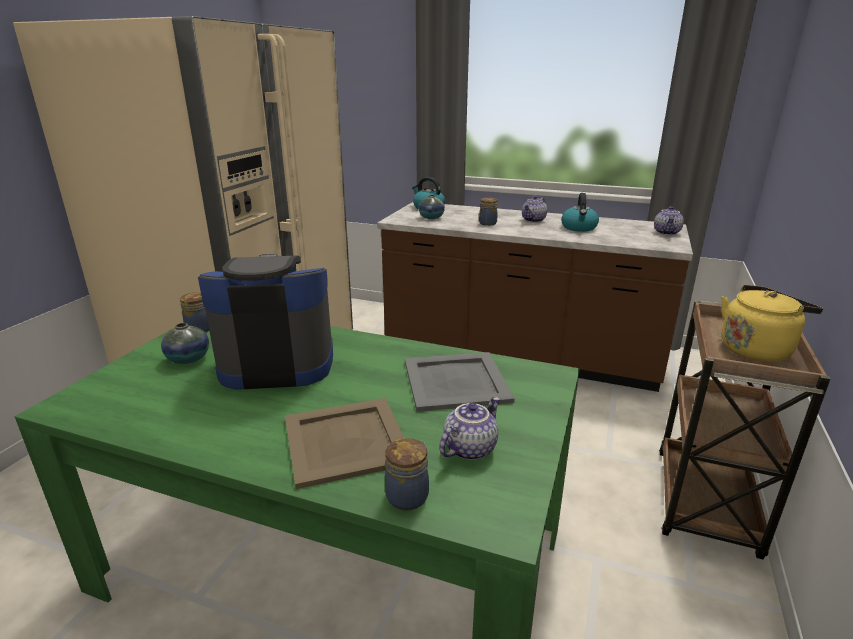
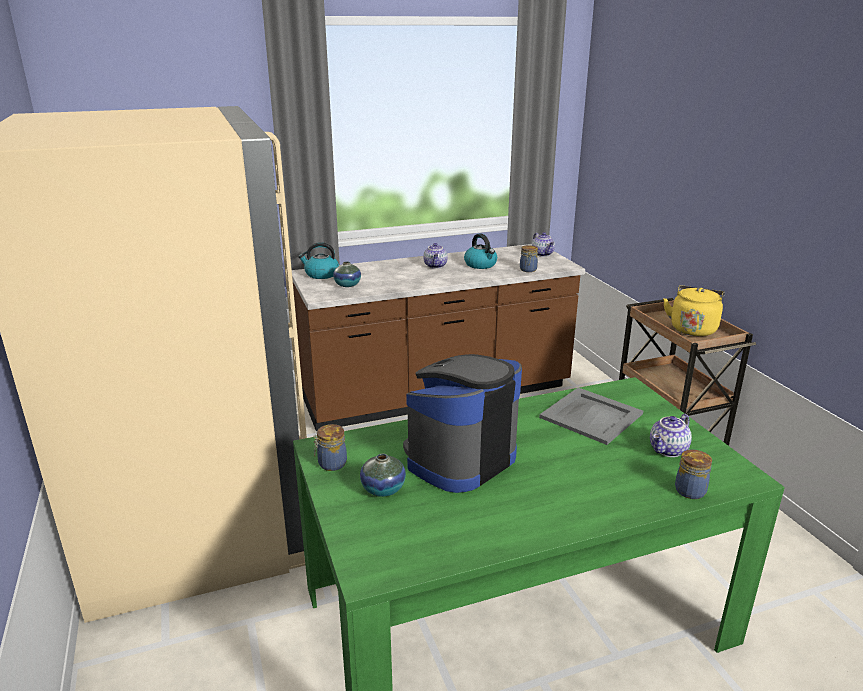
camera: 40 degrees left, 0 degrees up
(346, 439) = (605, 481): beige tray -> none
(469, 448) = (668, 450): teapot -> teapot turned 135 degrees counterclockwise
(487, 223) = (406, 279): jar -> jar (528, 270)

